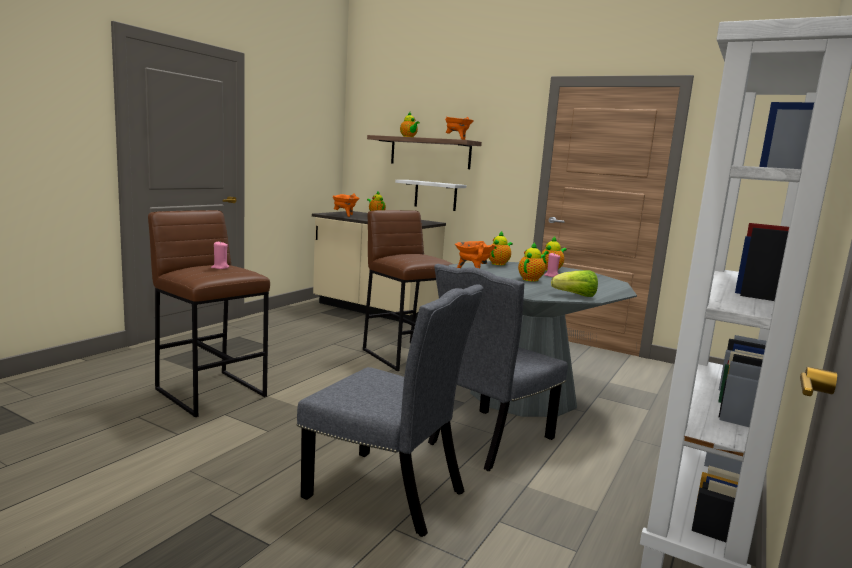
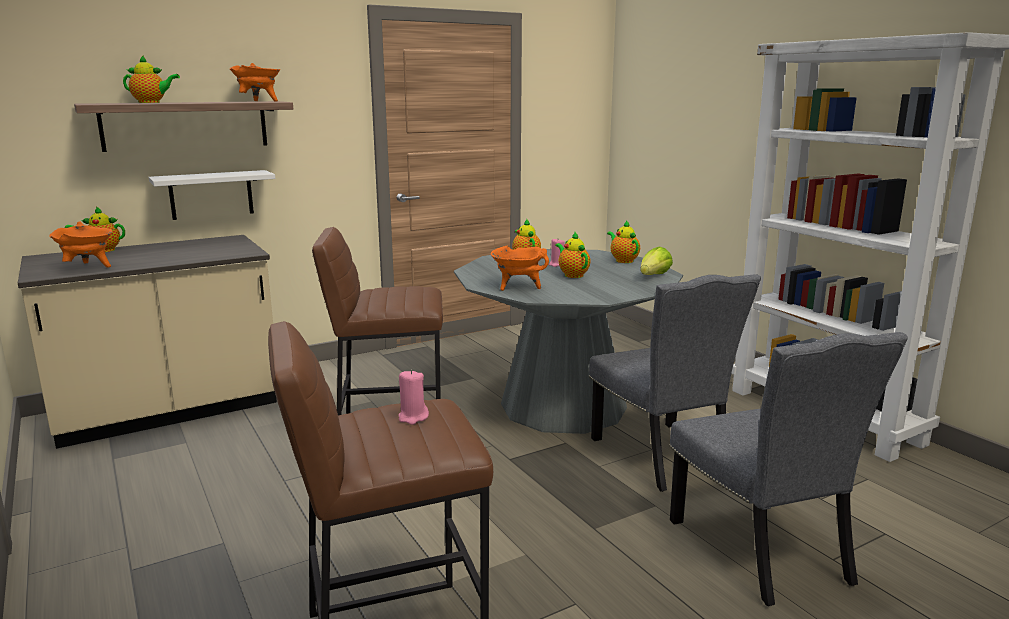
camera: 60 degrees left, 5 degrees up
(384, 491) = (759, 547): grey chair -> grey chair turned 105 degrees clockwise
(499, 263) = (478, 269): teapot -> teapot (623, 260)

